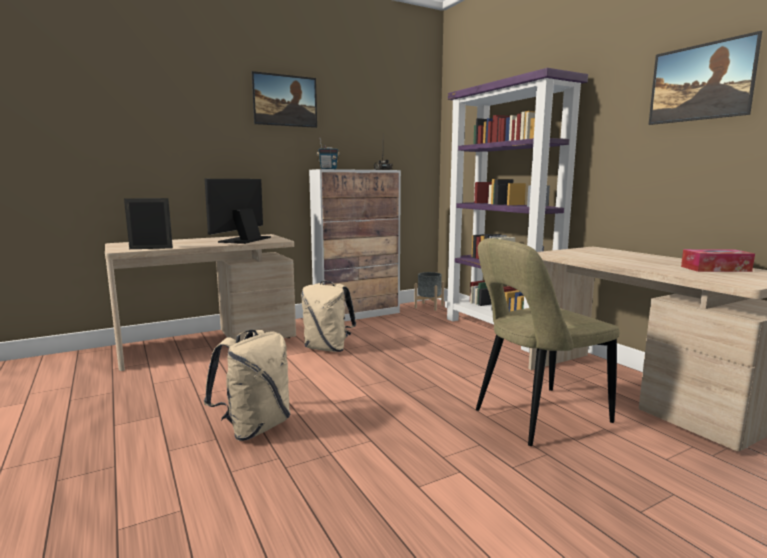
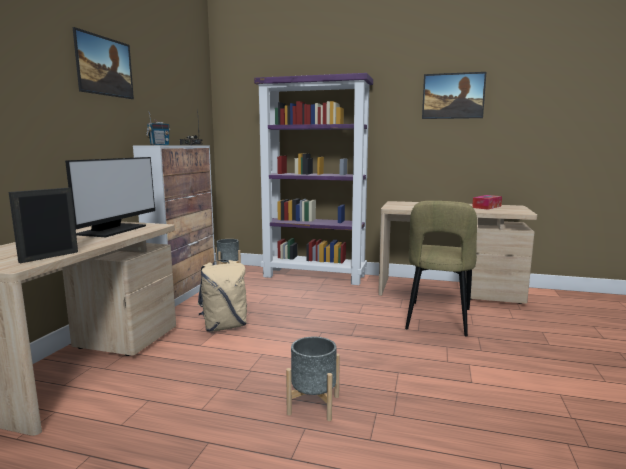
camera: 45 degrees left, 0 degrees up
(244, 240) = (113, 230): monitor -> monitor turned 135 degrees counterclockwise
(254, 428) = (313, 405): beige backpack -> grey planter

